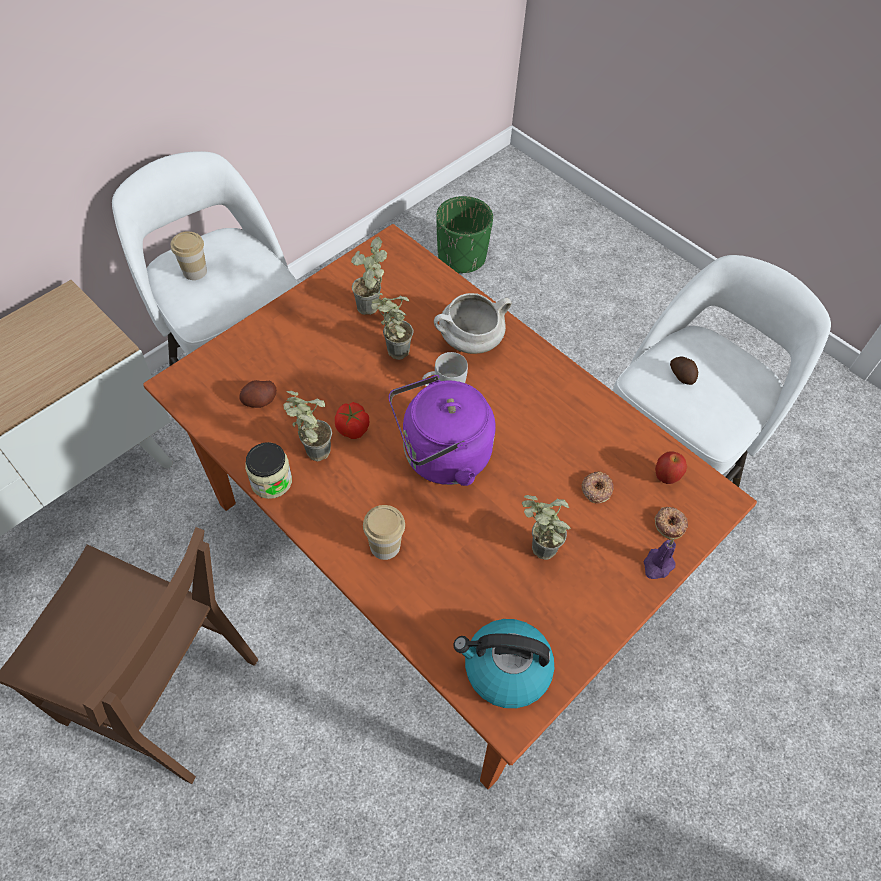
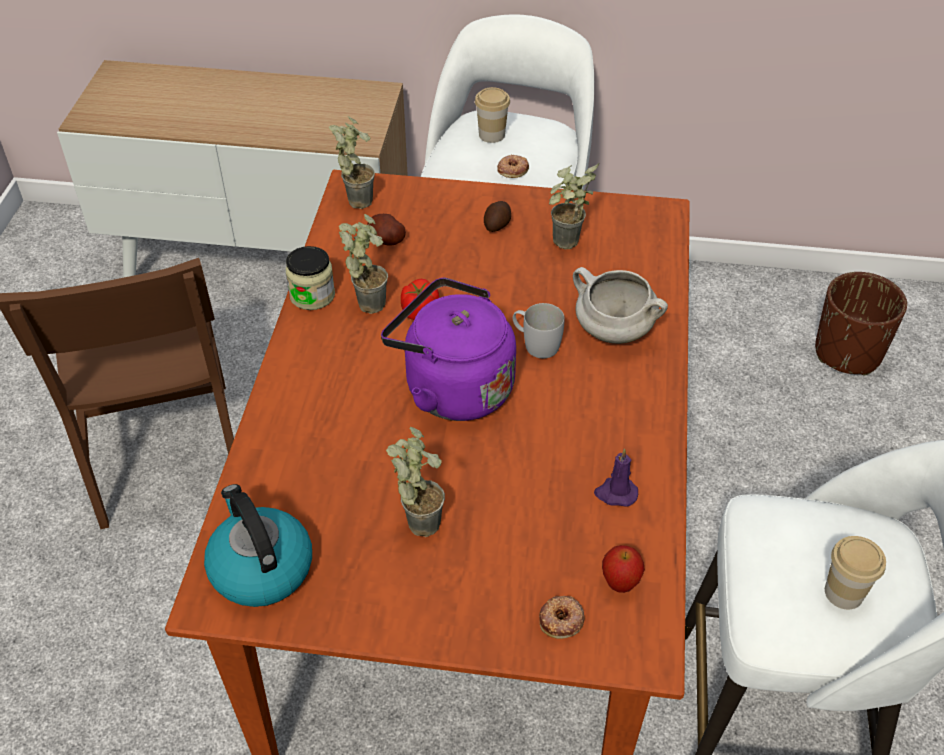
camera: 55 degrees right, 10 degrees down
(385, 546) = (316, 405): cup -> cup (844, 592)
(391, 351) = (534, 286): potted plant -> potted plant (356, 198)
(461, 257) = (848, 353): green planter -> brown planter
(596, 489) = (540, 529): donut -> donut (512, 169)
(657, 565) = (496, 635): purple candle -> purple candle (615, 493)
(682, 375) = (808, 545): potato -> potato (498, 224)

